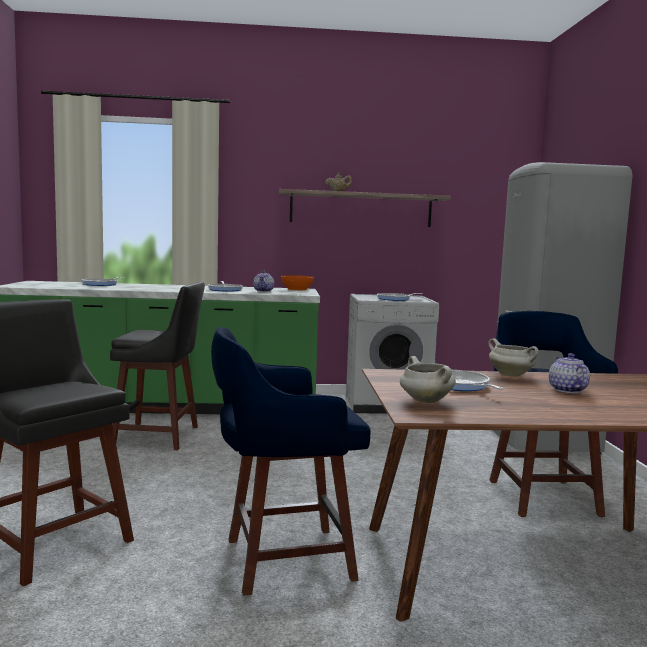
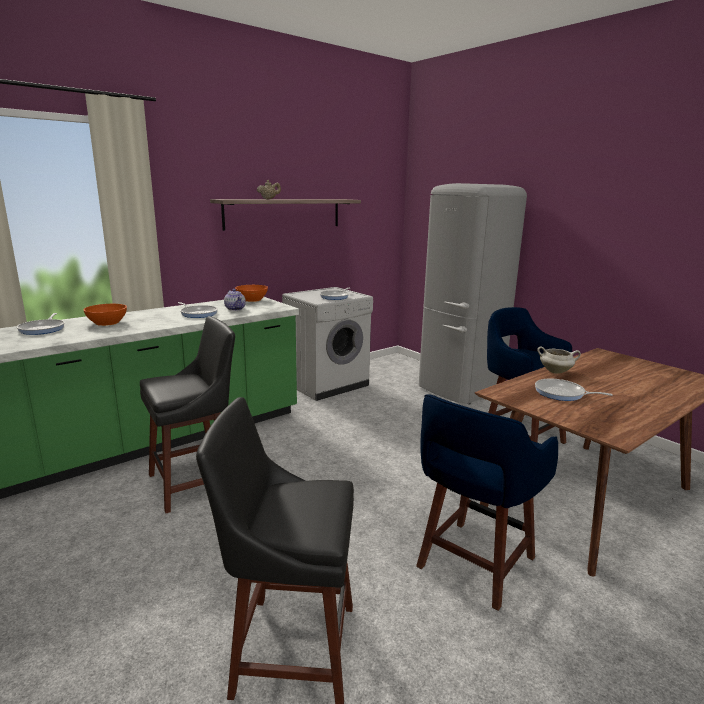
camera: 35 degrees left, 10 degrees up
(148, 286) = (107, 323): none -> orange bowl
(425, 401) = (587, 419): white cooking pot -> none
(567, 390) = (607, 379): teapot -> none

